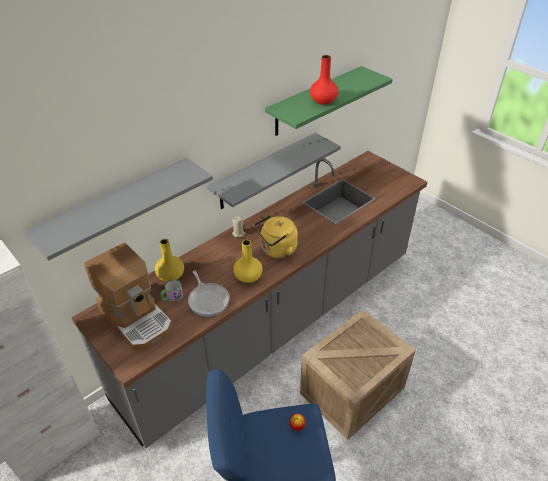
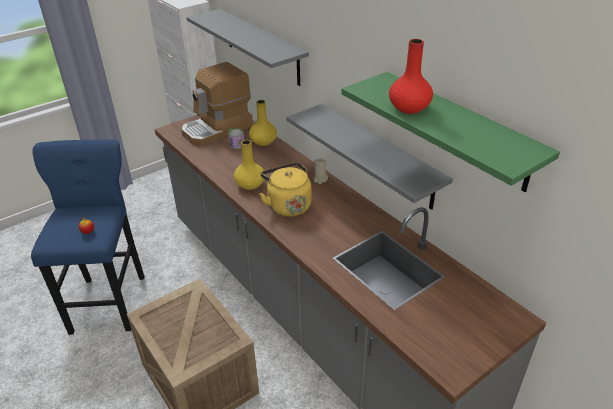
camera: 95 degrees right, 5 degrees down
(208, 300) = (225, 162): frying pan -> none

